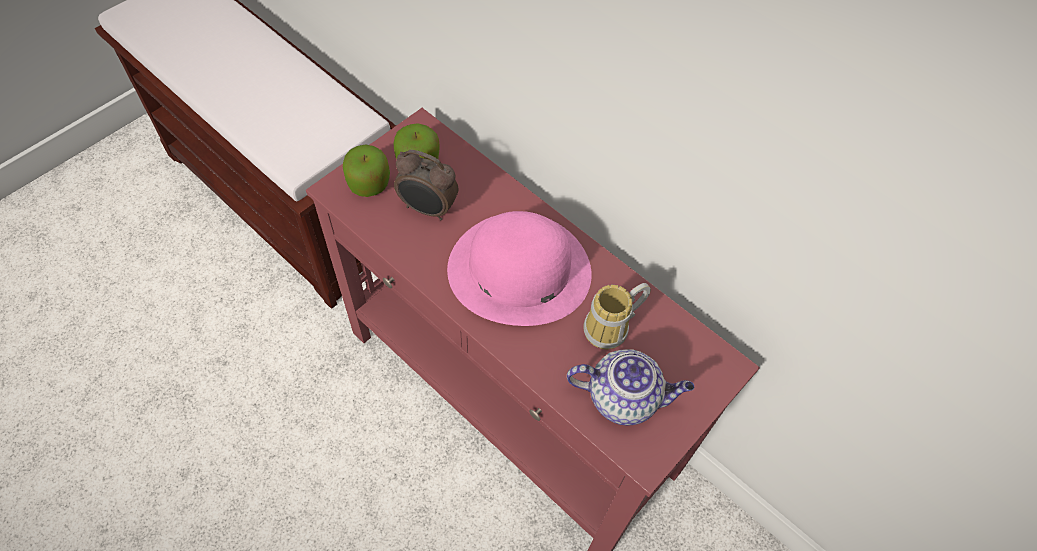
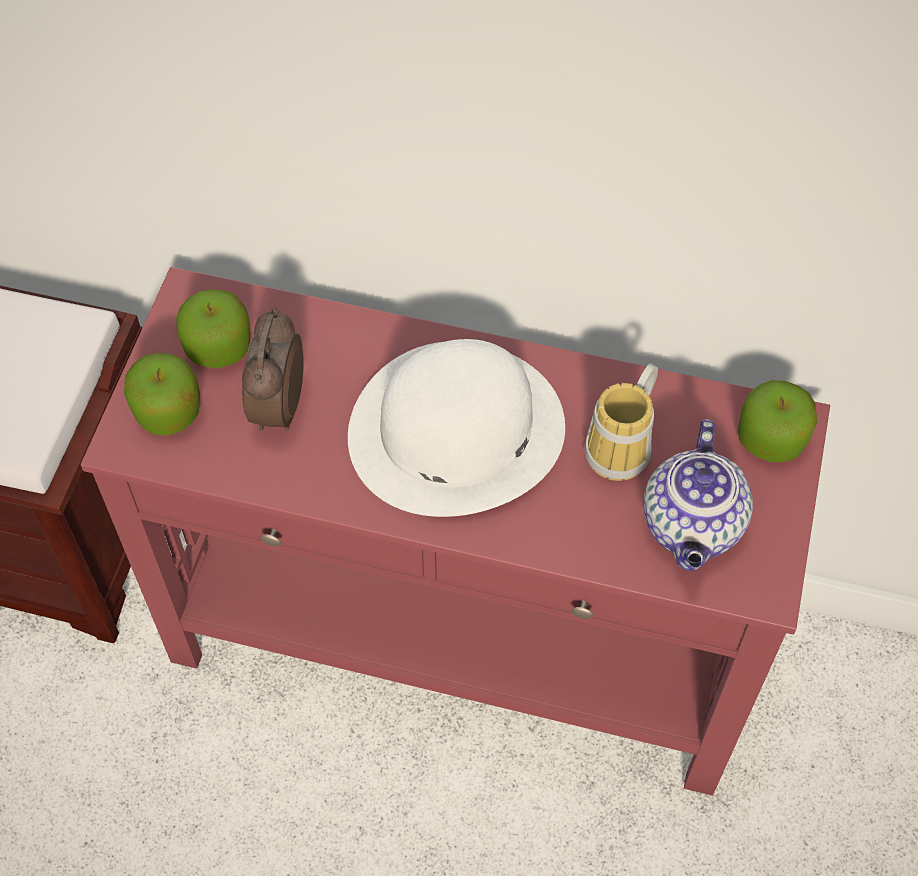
camera: 25 degrees left, 0 degrees up
(427, 209) = (277, 408): alarm clock -> alarm clock turned 105 degrees clockwise
(518, 270) = (456, 431): pink hat -> white hat
(624, 397) = (693, 527): teapot -> teapot turned 120 degrees clockwise
(707, 369) = (770, 439): none -> apple

